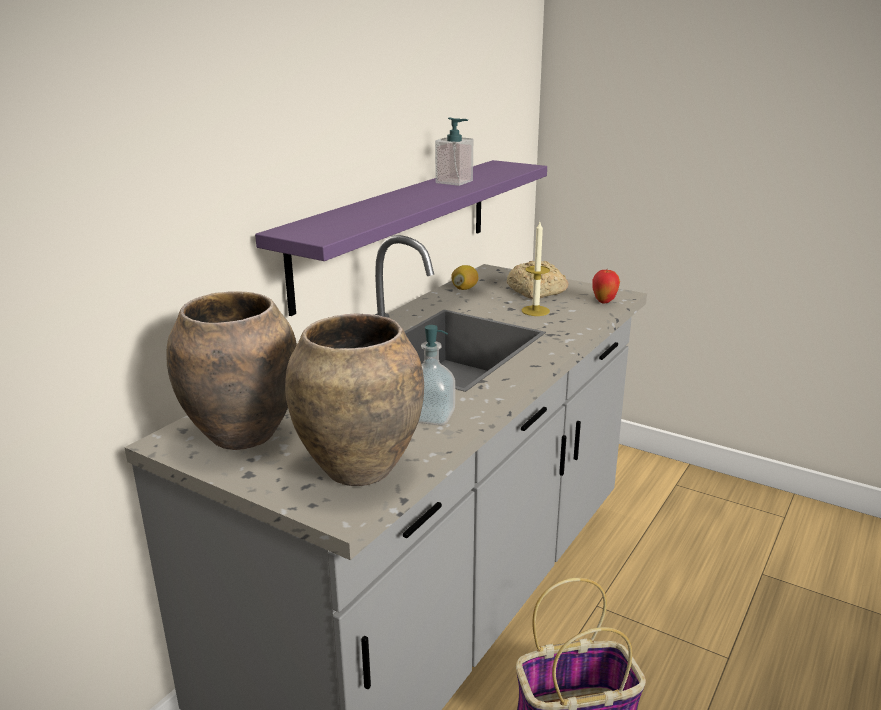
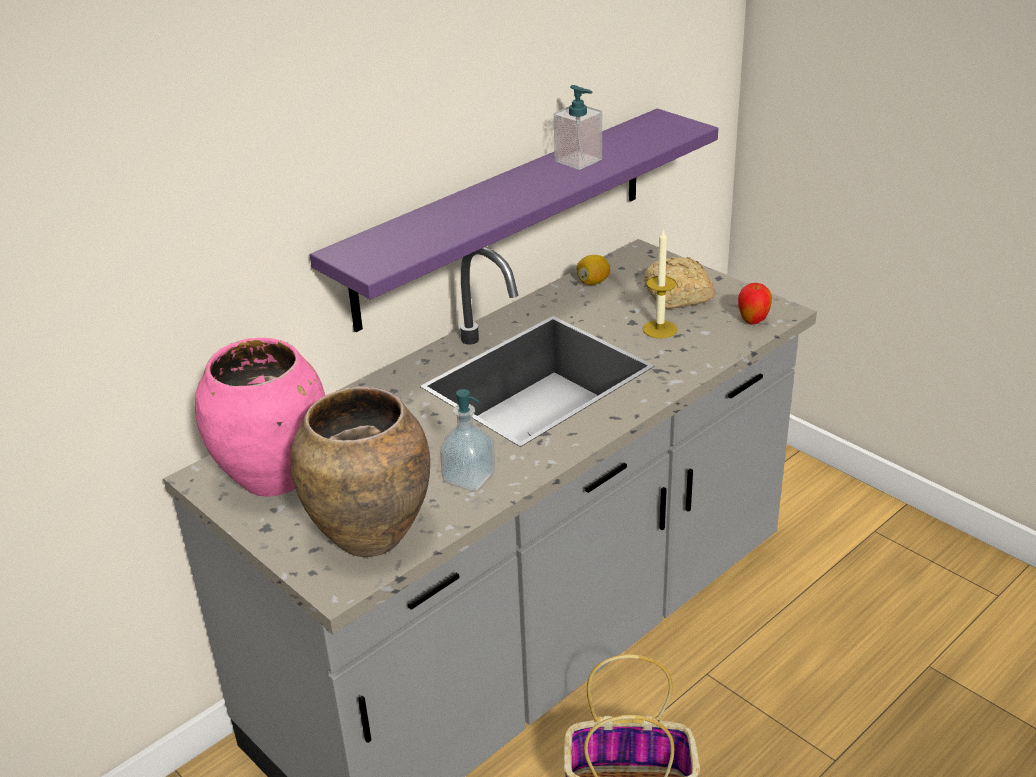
camera: 15 degrees right, 10 degrees up
(243, 435) = (275, 478): brown vase -> pink vase

